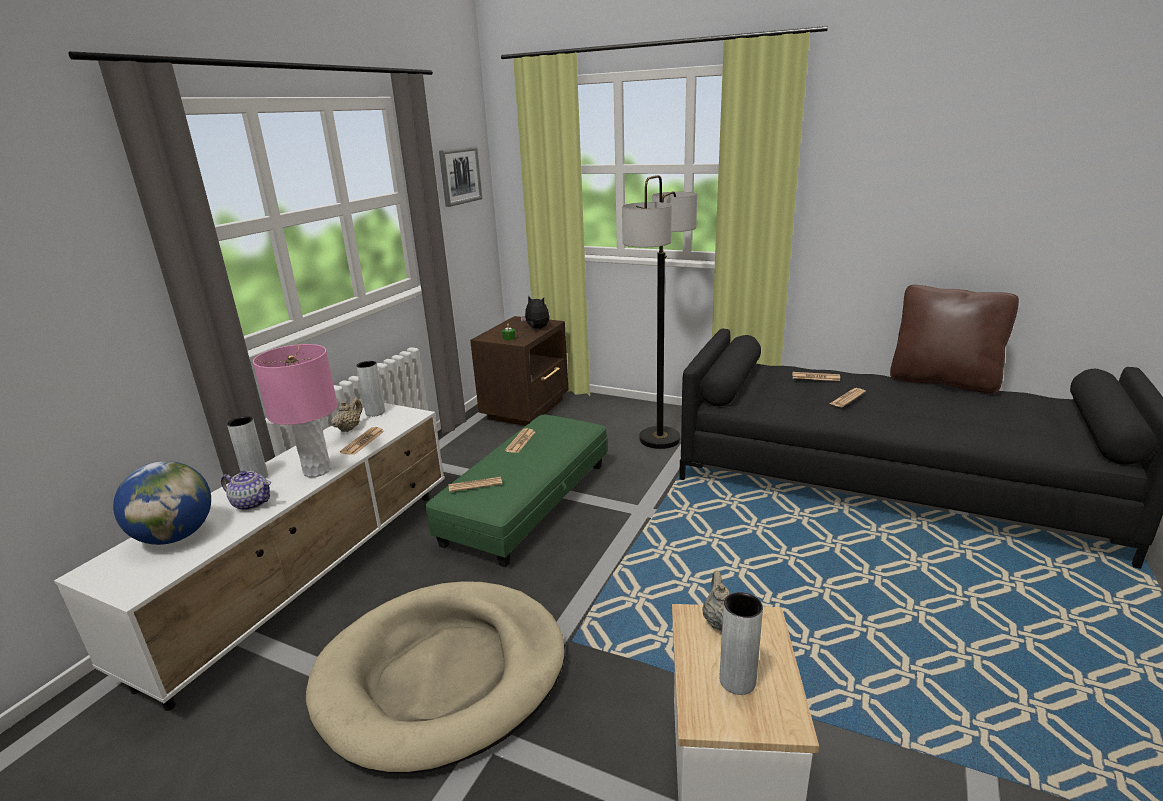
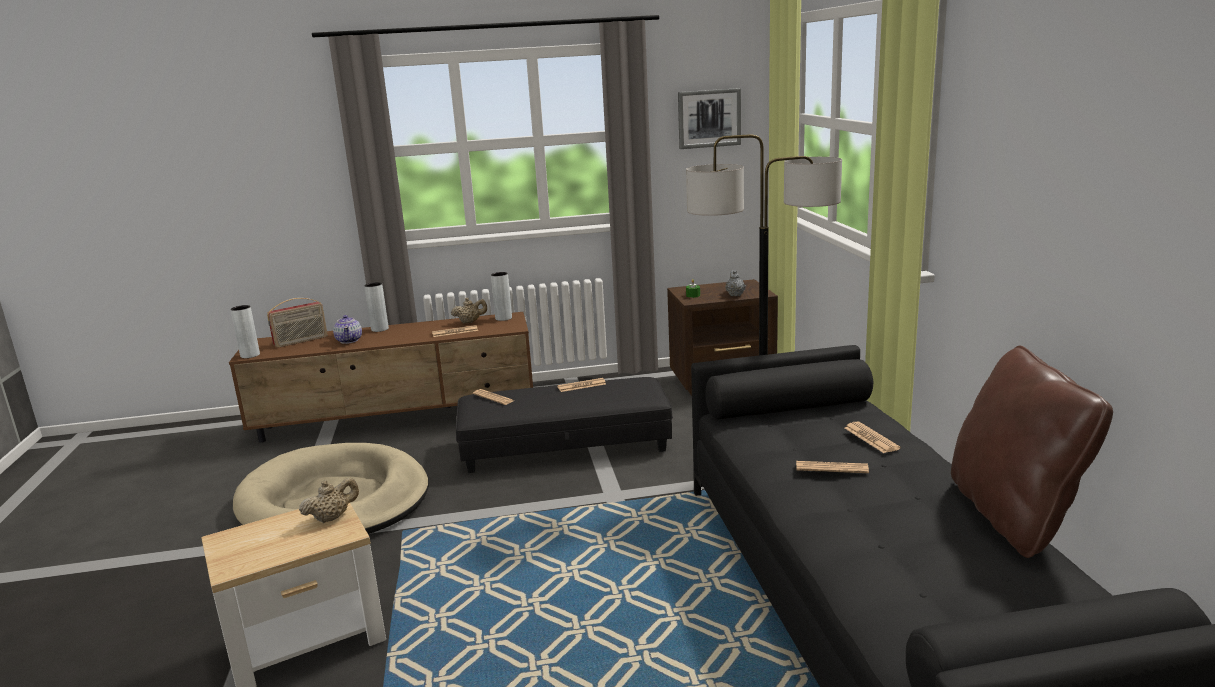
camera: 55 degrees right, 5 degrees down
(175, 536) = (301, 341): globe -> radio
(311, 575) = (399, 419): white tv stand -> brown tv stand
(317, 470) = (403, 337): pink table lamp -> none
(528, 503) = (565, 446): green ottoman -> black ottoman
(537, 329) = (735, 295): plush toy -> grey teapot
(737, 681) = (266, 541): grey vase -> grey vase (250, 355)

